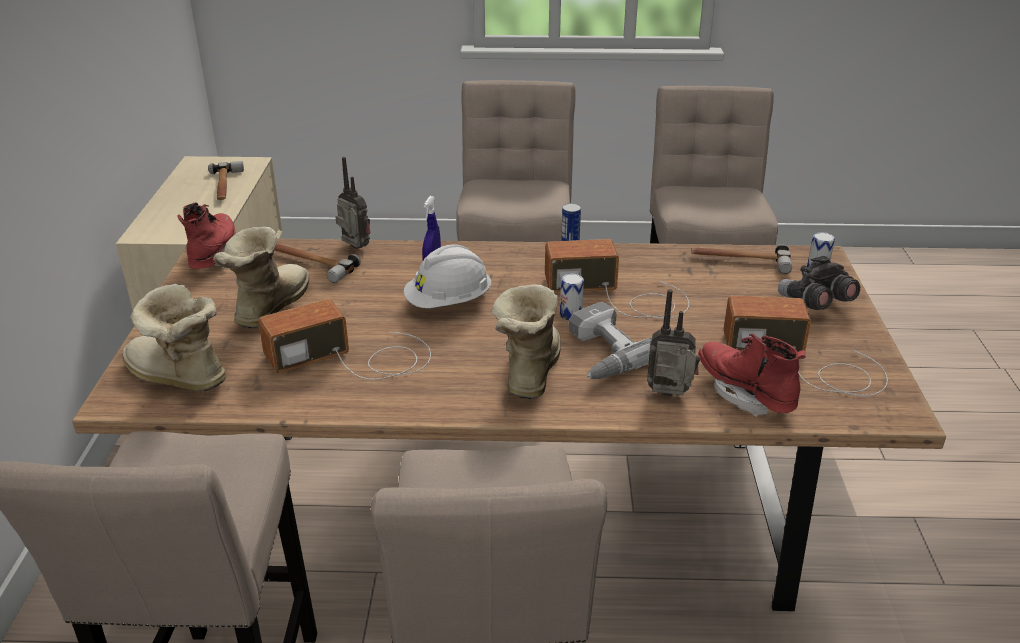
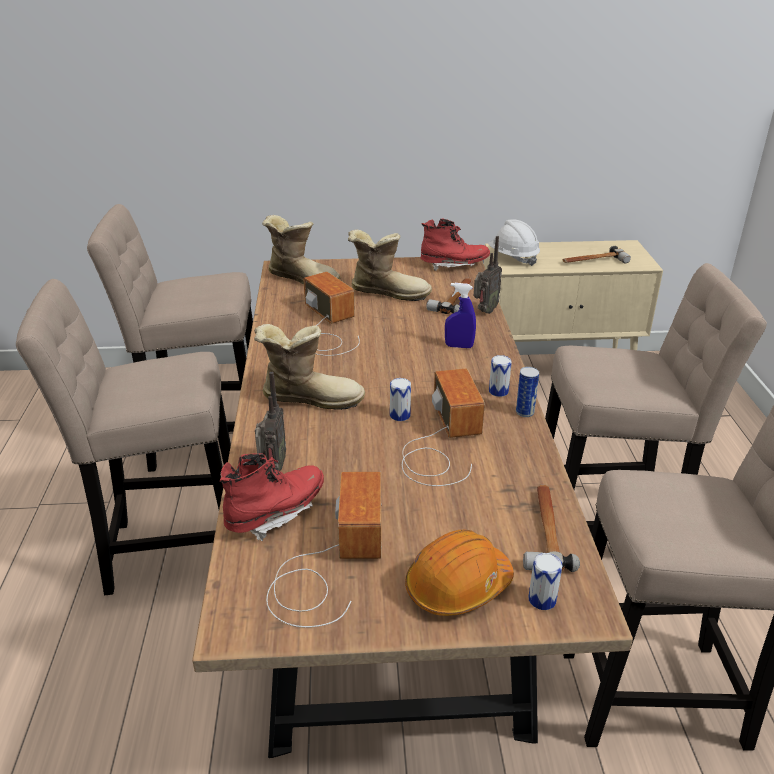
camera: 85 degrees right, 0 degrees up
(176, 378) = (303, 278): boot -> boot turned 90 degrees clockwise
(449, 303) = (408, 357): white hard hat -> white hard hat (513, 257)
(530, 258) = (498, 391): none -> can
(601, 353) = (338, 432): power drill -> none
(815, 303) = (457, 586): grey binoculars -> orange hard hat

